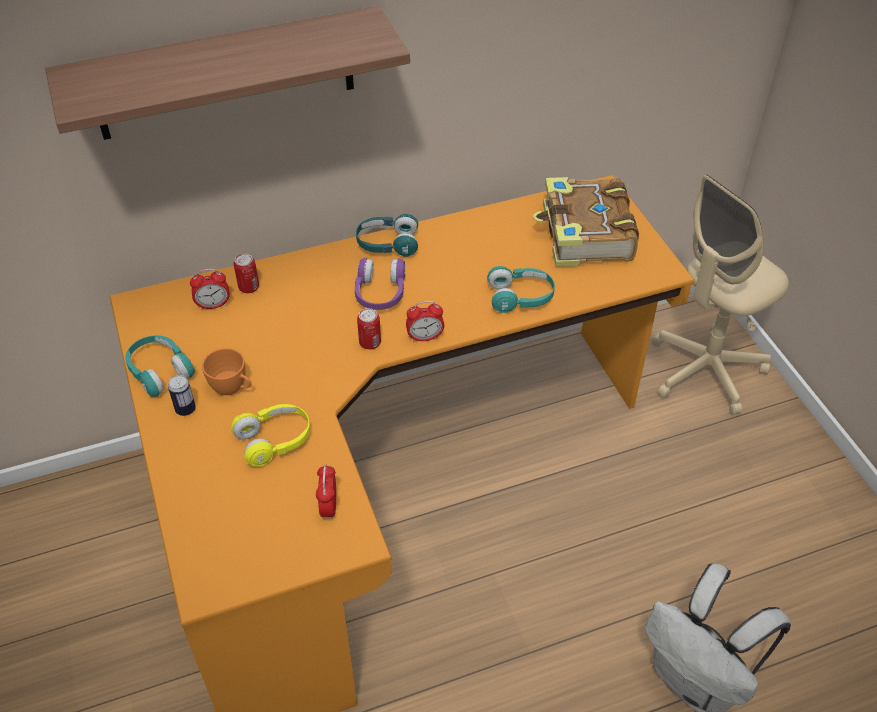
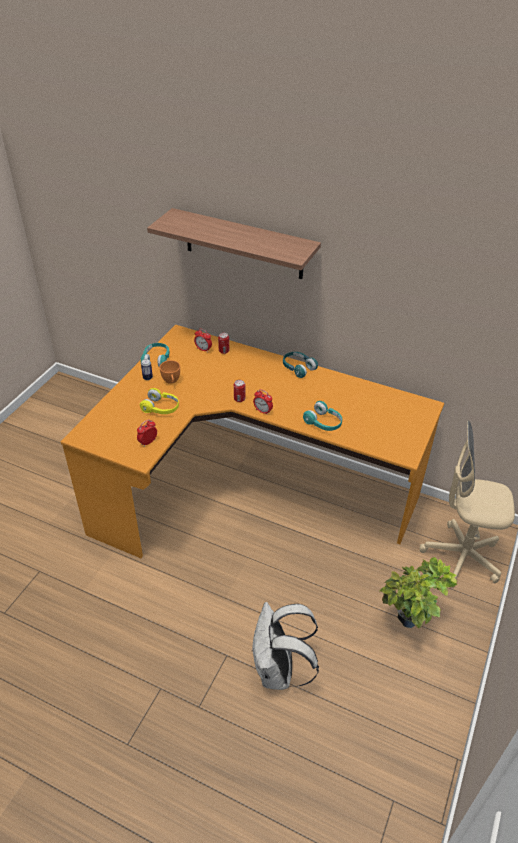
camera: 45 degrees right, 5 degrees down
(380, 293) = (268, 384): purple headphones -> none
(585, 235) = (390, 418): book -> none
(749, 494) = (408, 624): none -> potted plant

